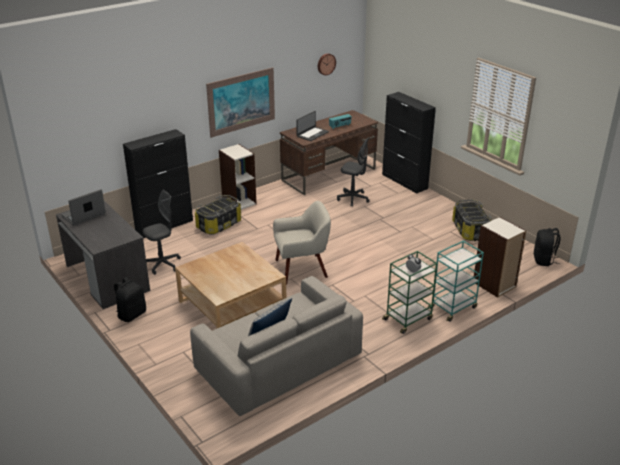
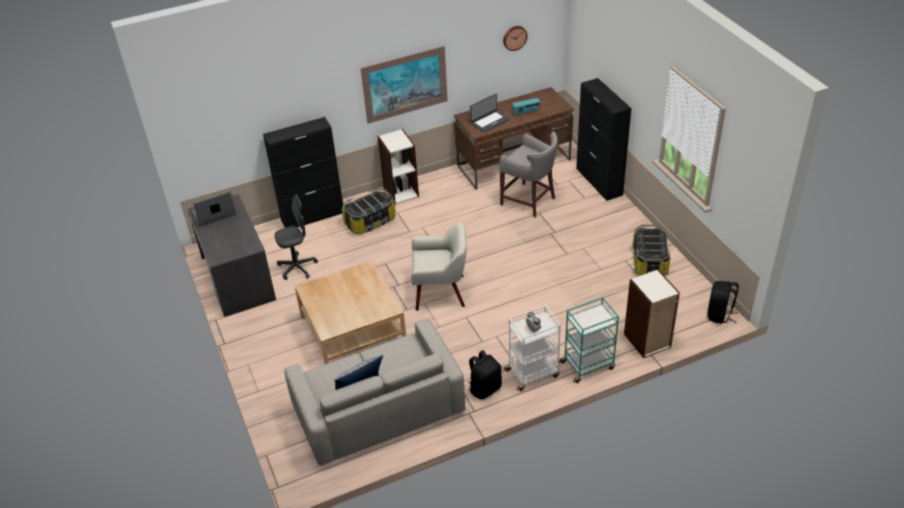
camera: 15 degrees right, 10 degrees up
(131, 314) = (250, 327): black backpack -> black backpack (485, 388)
(353, 199) = (529, 201): grey office chair -> grey stool
(408, 319) = (532, 373): green cart -> white cart

